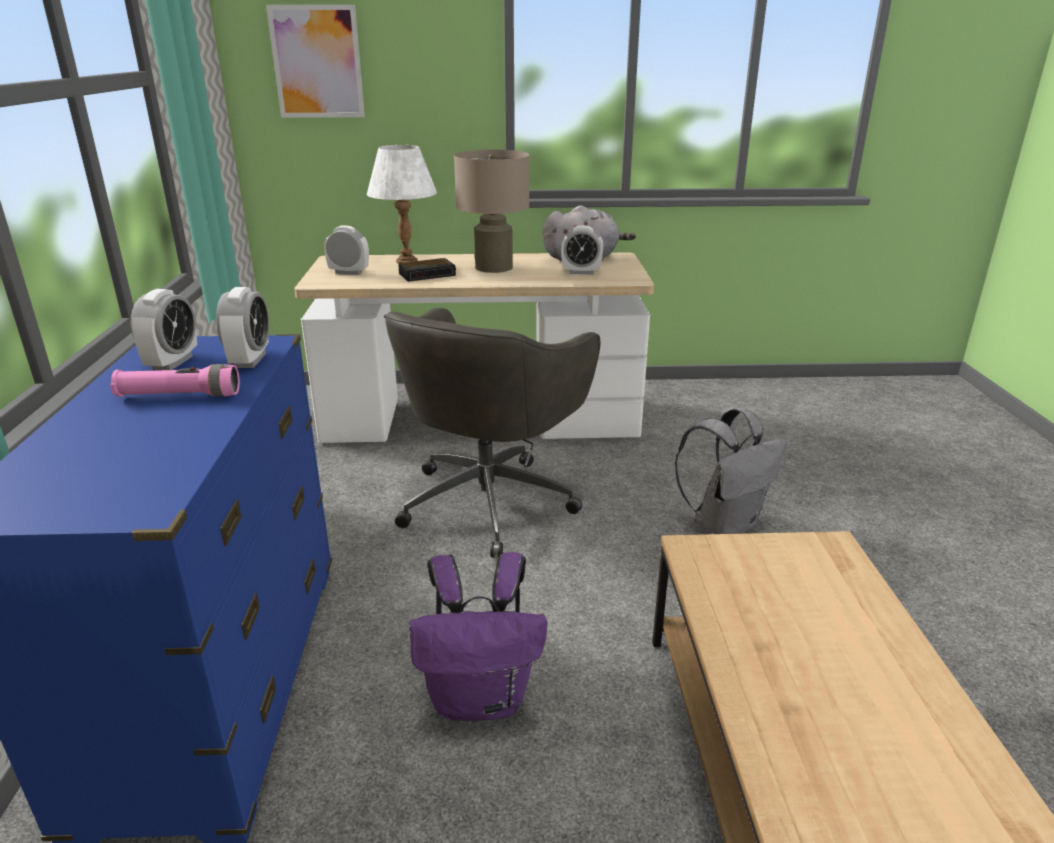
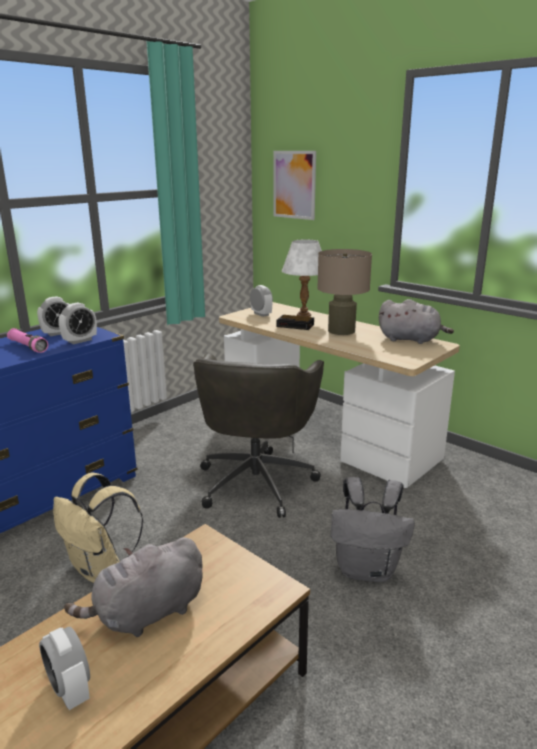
camera: 45 degrees right, 5 degrees down
(481, 698) = (100, 568): purple backpack -> beige backpack
(490, 500) = (257, 481): grey office chair -> grey office chair turned 60 degrees counterclockwise
(581, 272) = (386, 348): alarm clock -> alarm clock (70, 690)
(794, 644) = (146, 613): none -> grey plush toy

